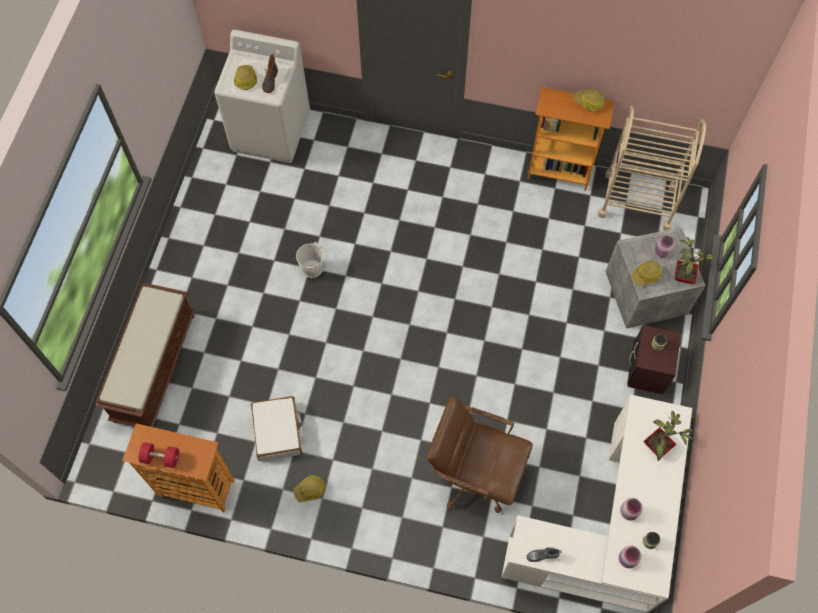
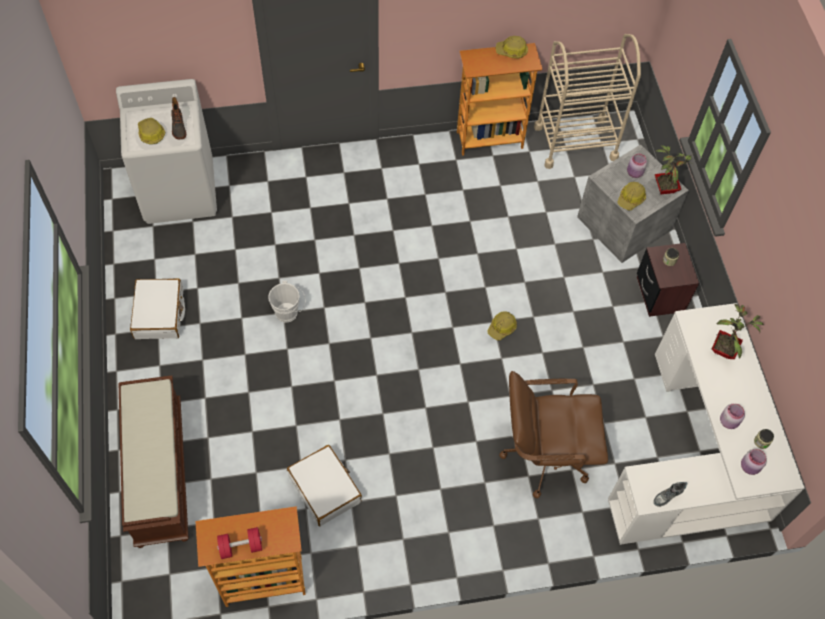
camera: 25 degrees left, 5 degrees down
(210, 233) = (159, 314): none -> white suitcase
(310, 490) = (386, 535): hard hat -> hard hat (502, 328)

